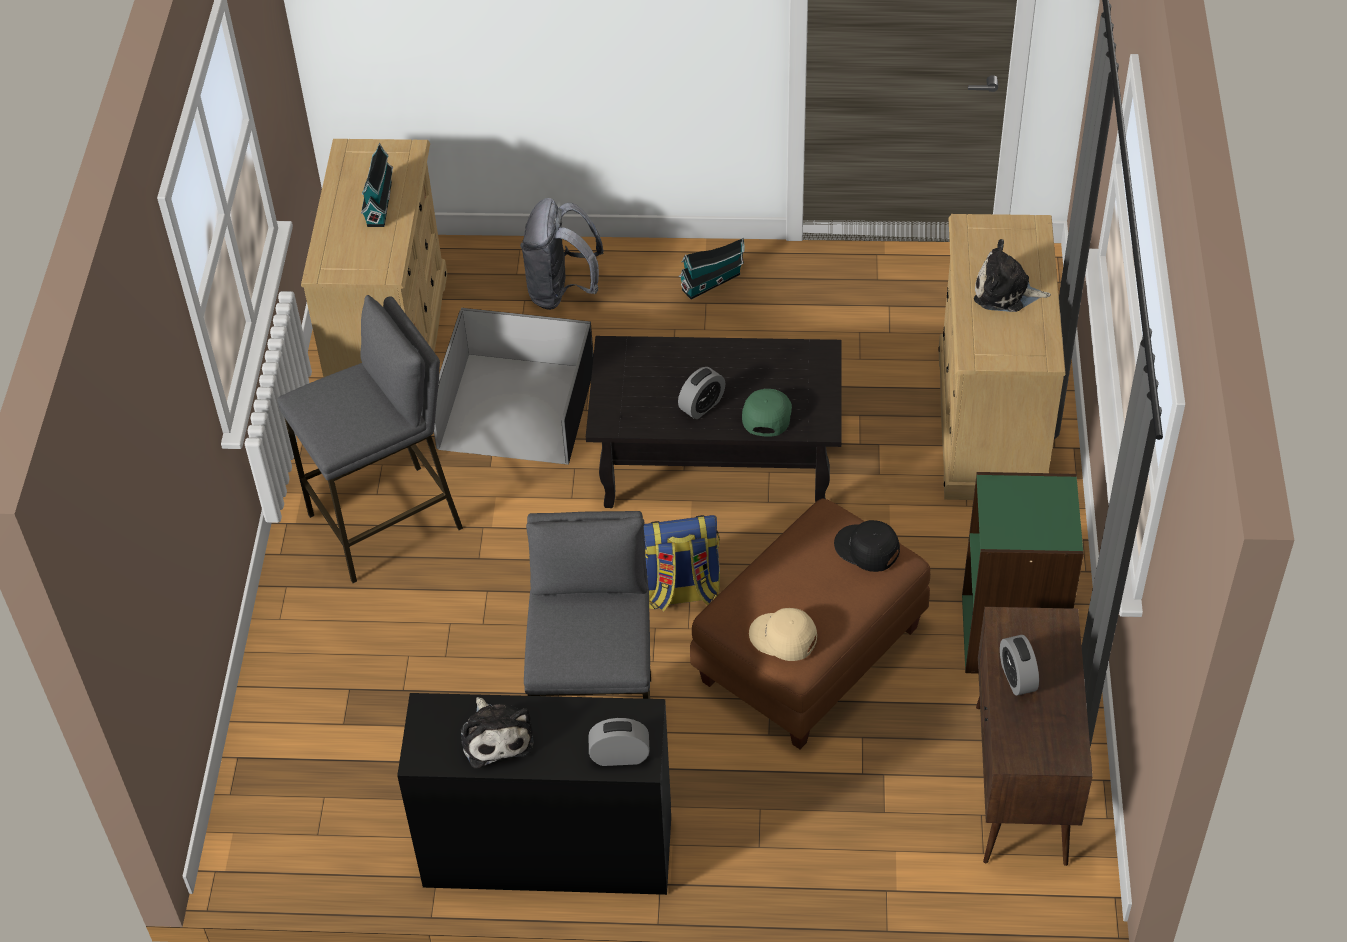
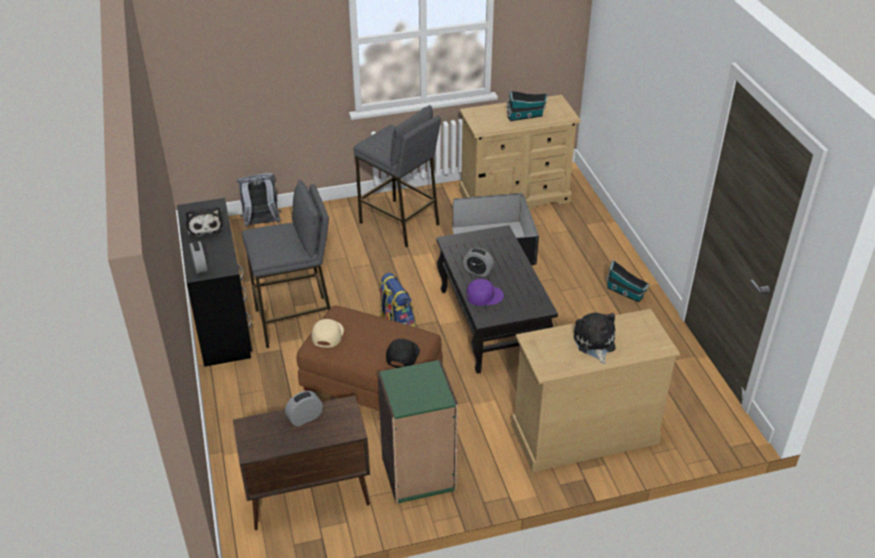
camera: 70 degrees right, 10 degrees down
(496, 736) = (204, 227): plush toy -> plush toy turned 75 degrees counterclockwise
(562, 291) = (582, 241): grey backpack -> grey backpack (262, 224)
(765, 414) = (484, 295): green cap -> purple cap

